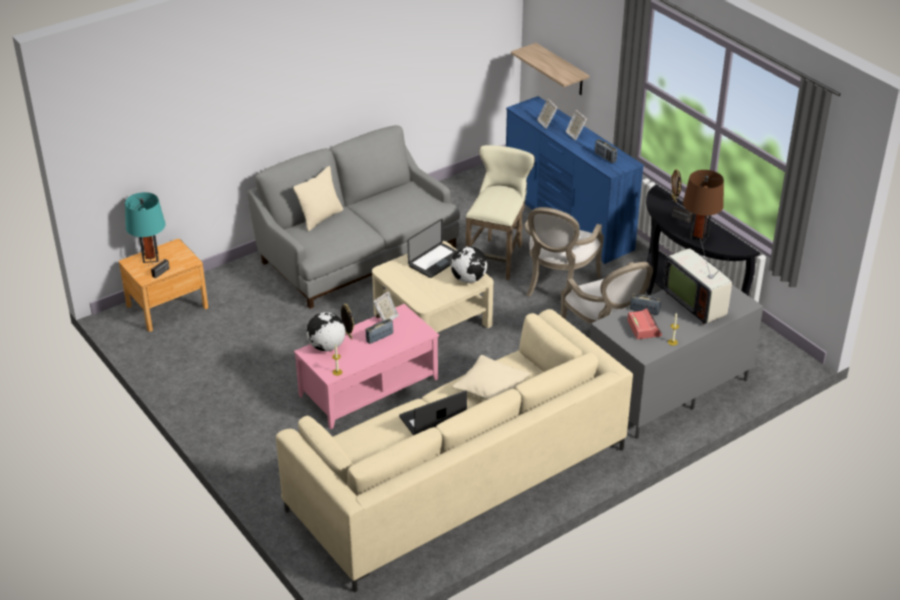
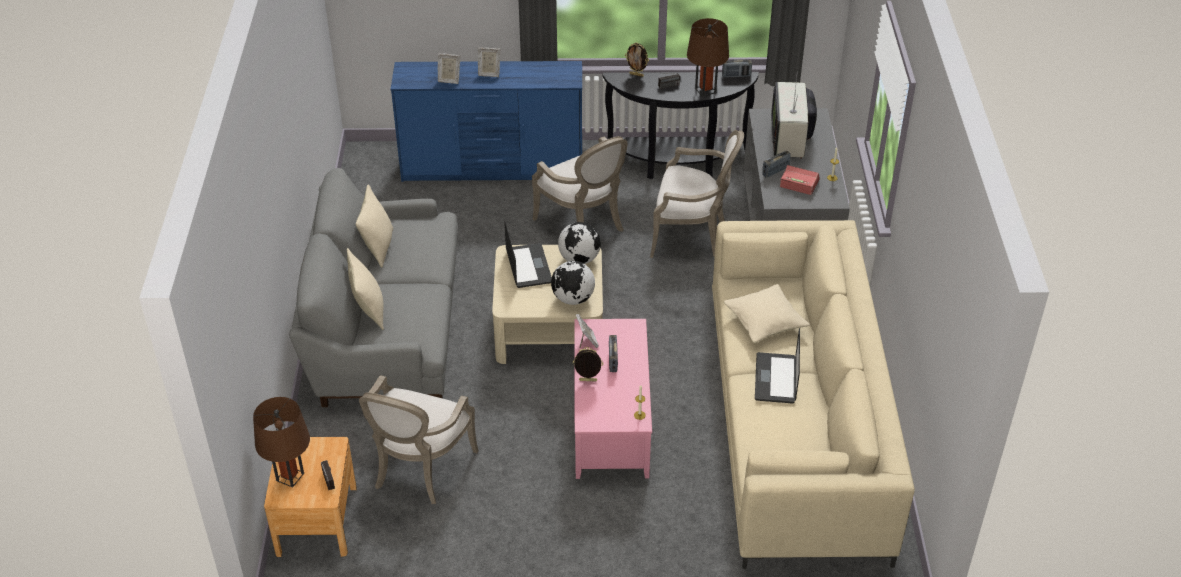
camera: 55 degrees left, 5 degrees up
(150, 258) = (290, 477): turquoise table lamp -> brown table lamp
(244, 326) = (418, 470): none -> armchair
(326, 347) = (591, 405): globe -> globe (573, 299)
(383, 193) = (378, 247): none -> beige pillow
(497, 256) = (499, 237): beige stool -> none
(561, 70) = (407, 21): shelf -> none
(605, 157) = (546, 75): radio -> radio (736, 76)
(696, 303) = (790, 139): television -> television turned 90 degrees clockwise

